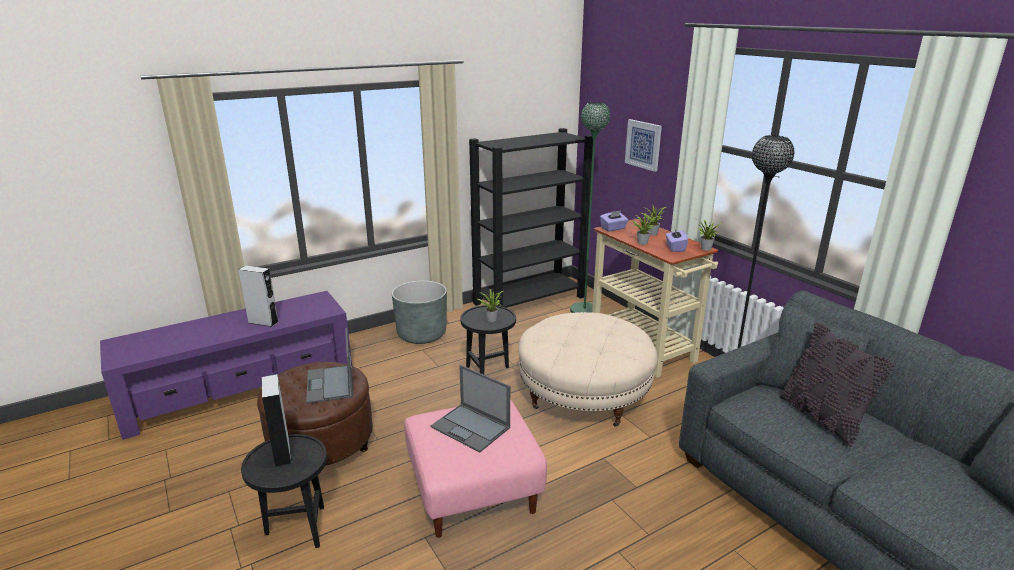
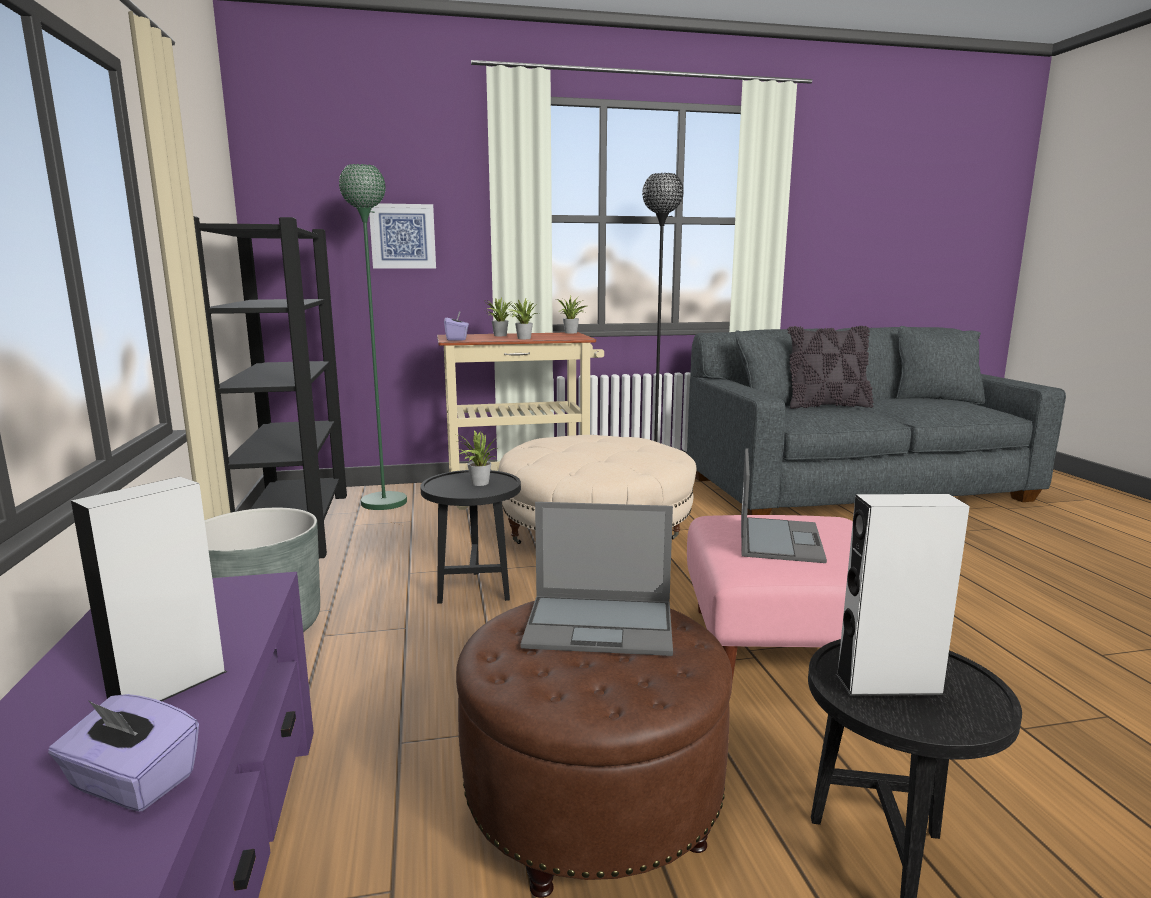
camera: 70 degrees left, 10 degrees down
(471, 427) = (779, 539): laptop -> laptop turned 45 degrees counterclockwise
(675, 248) = (556, 336): purple tissue box -> purple tissue box (131, 783)

